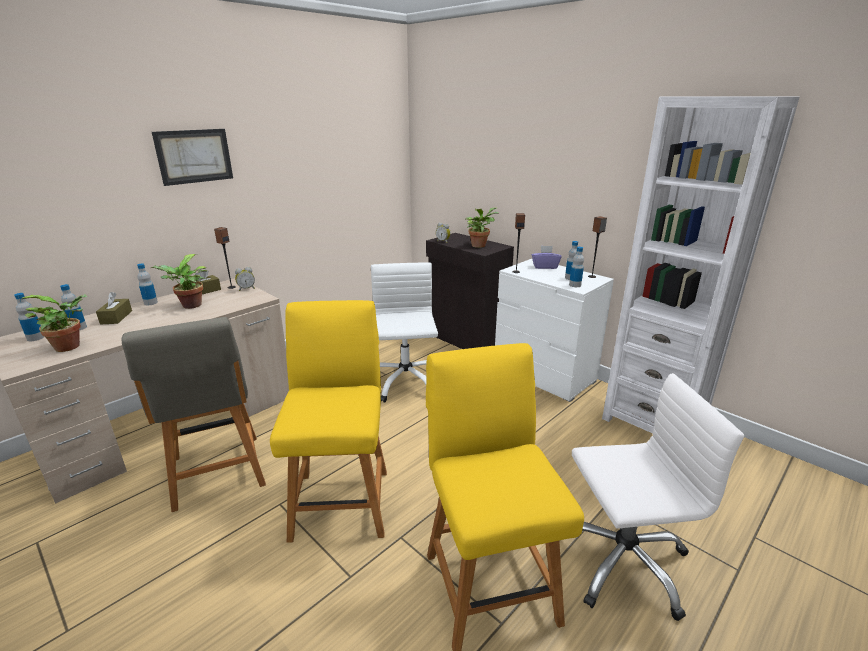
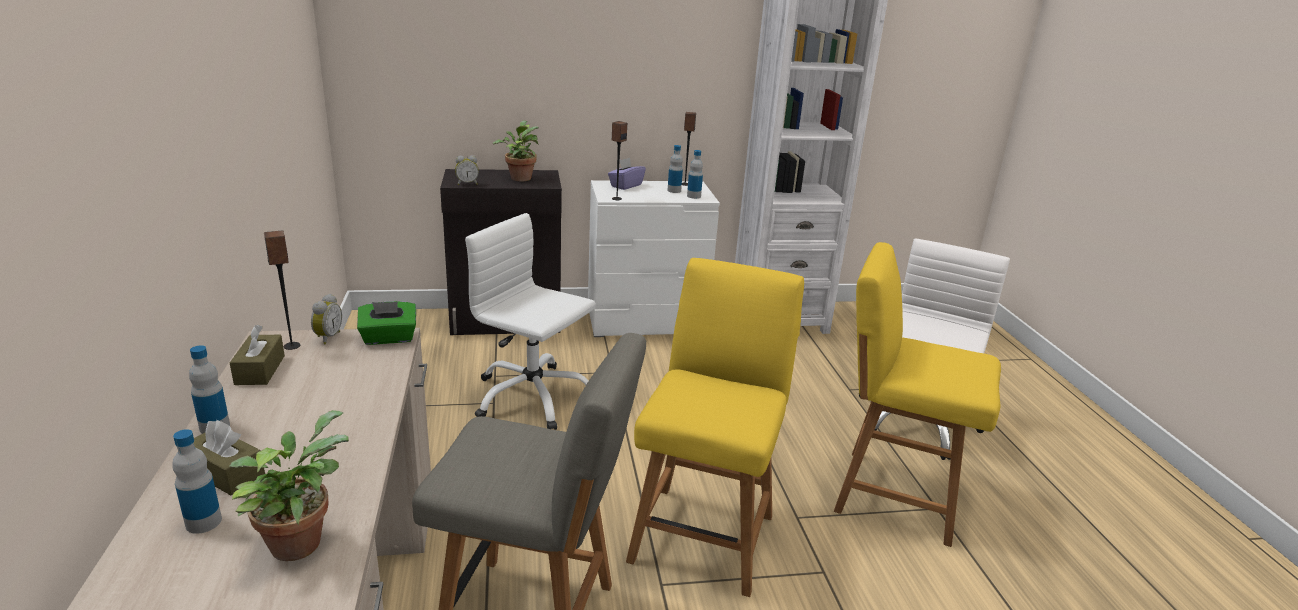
camera: 55 degrees left, 0 degrees up
(35, 338) = (164, 583): bottle -> none
(189, 306) = (311, 396): potted plant -> none
(194, 156) = (178, 96): picture -> none
(259, 297) = (389, 338): none -> green tissue box
(341, 500) = (704, 534): yellow chair -> yellow chair turned 75 degrees clockwise

